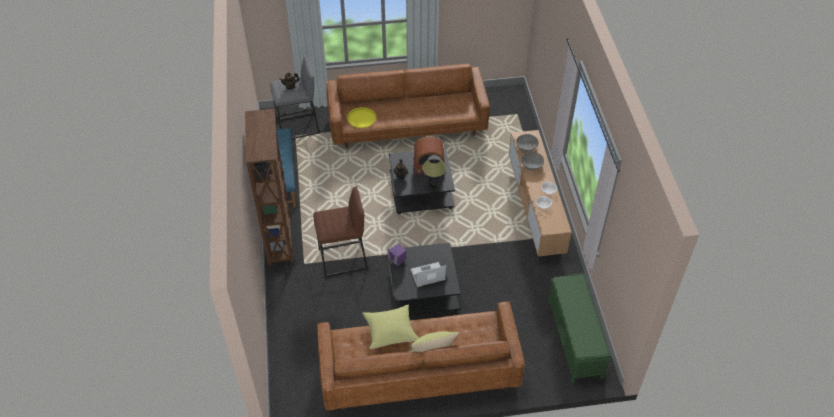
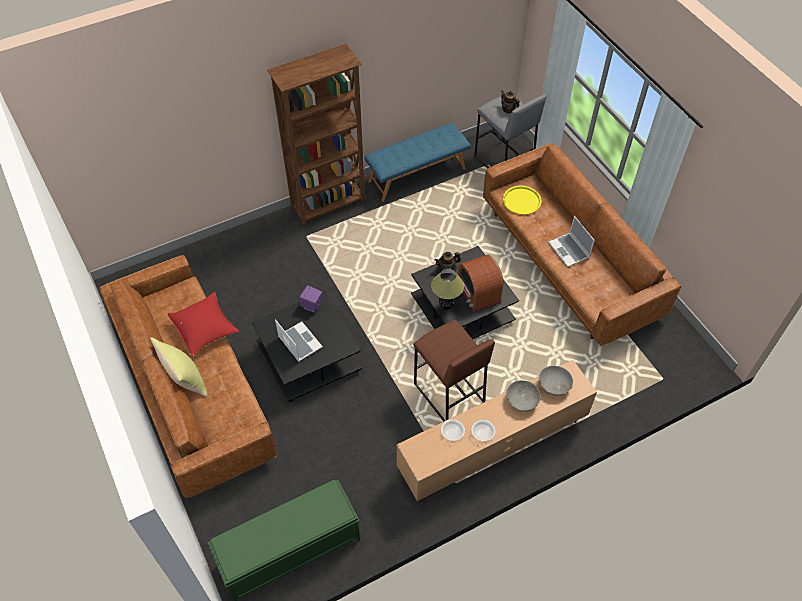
camera: 70 degrees right, 5 degrees up
(343, 259) = (325, 268): brown stool -> brown stool (448, 393)
(390, 331) = (206, 330): yellow pillow -> red pillow
(418, 109) = (569, 250): none -> laptop

